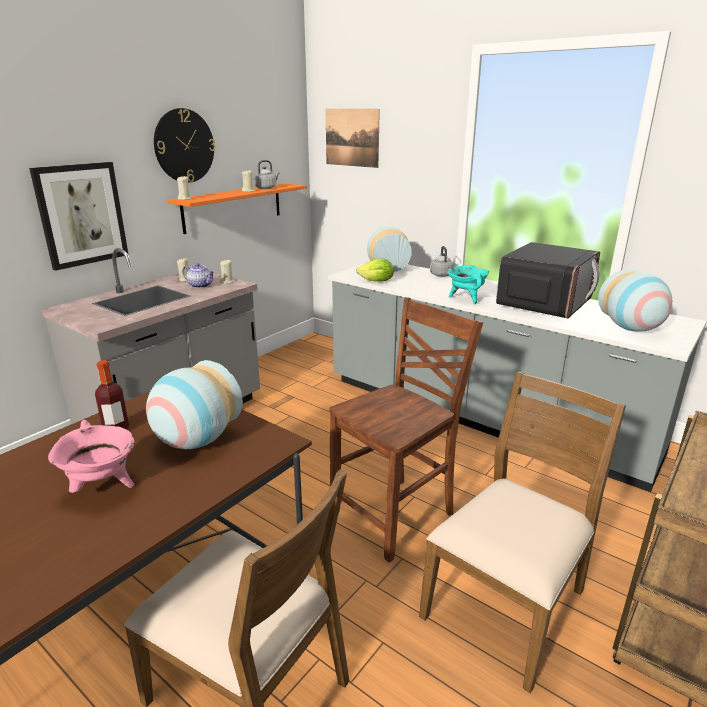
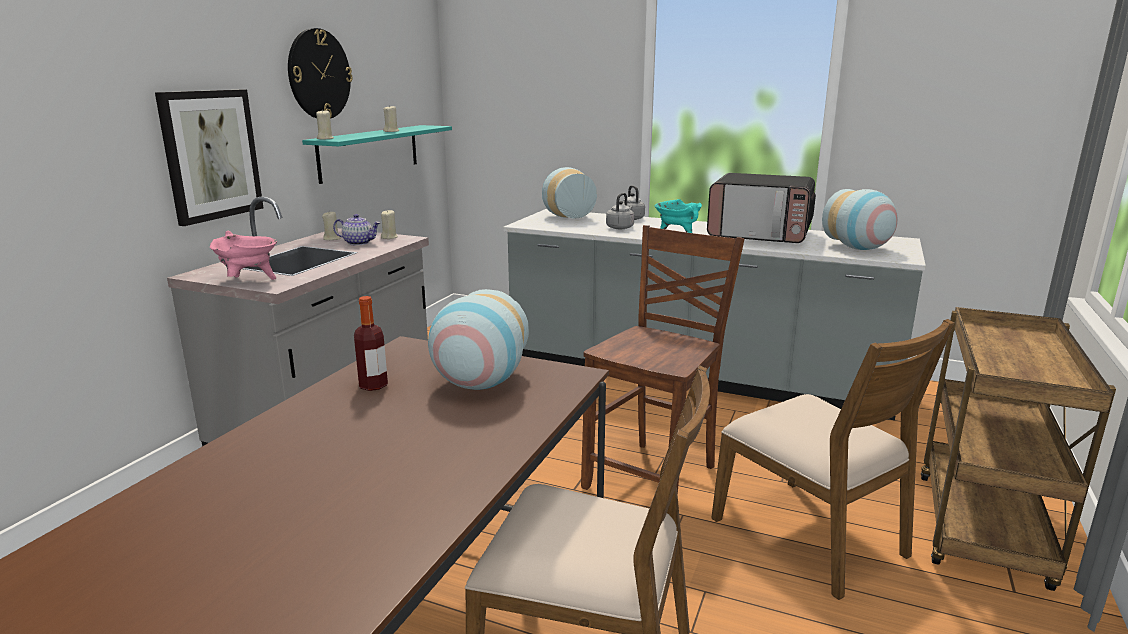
camera: 15 degrees left, 5 degrees down
(102, 487) = (410, 433): pink cooking pot -> pink cooking pot (249, 281)
(233, 207) = (370, 152): orange shelf -> turquoise shelf
(266, 188) = (408, 129): grey kettle -> grey kettle (620, 227)
(352, 137) = (501, 70): picture -> none
(377, 281) = (566, 228): lettuce -> none
(507, 604) = (811, 536): brown chair -> brown chair turned 120 degrees clockwise
(545, 303) = (760, 235): microwave -> microwave turned 90 degrees clockwise

